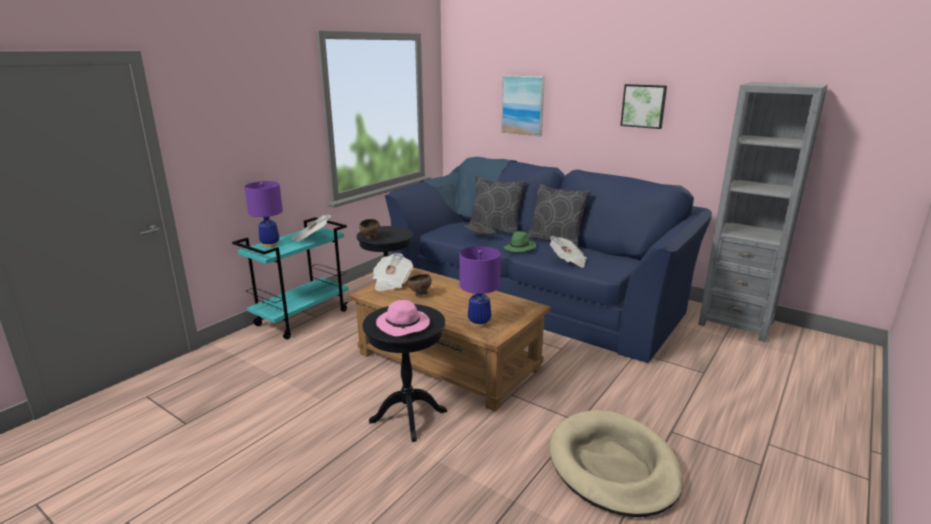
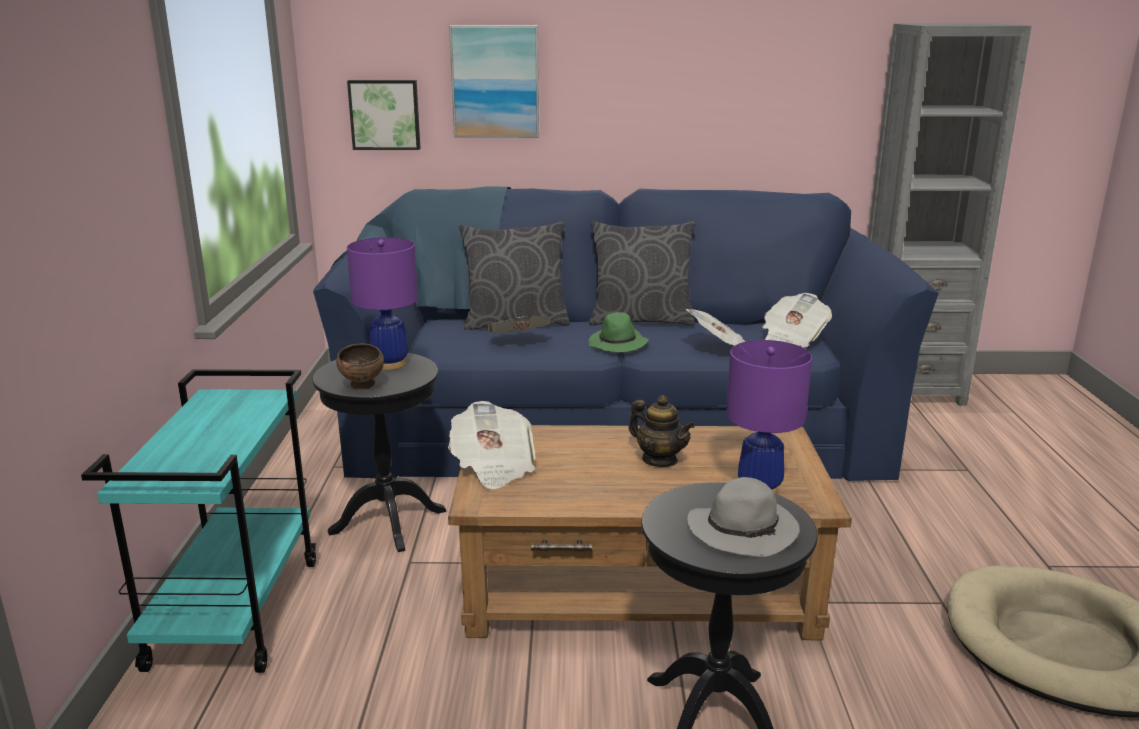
camera: 35 degrees left, 0 degrees up
(270, 244) = (164, 457): purple table lamp -> purple table lamp (389, 364)
(311, 238) = (243, 418): newspaper -> newspaper (792, 339)
(404, 325) = (744, 530): pink hat -> grey hat
(420, 295) = (582, 472): brown bowl -> none
(458, 300) = (659, 460): none -> teapot
(643, 106) = (727, 70): picture -> picture (385, 114)

